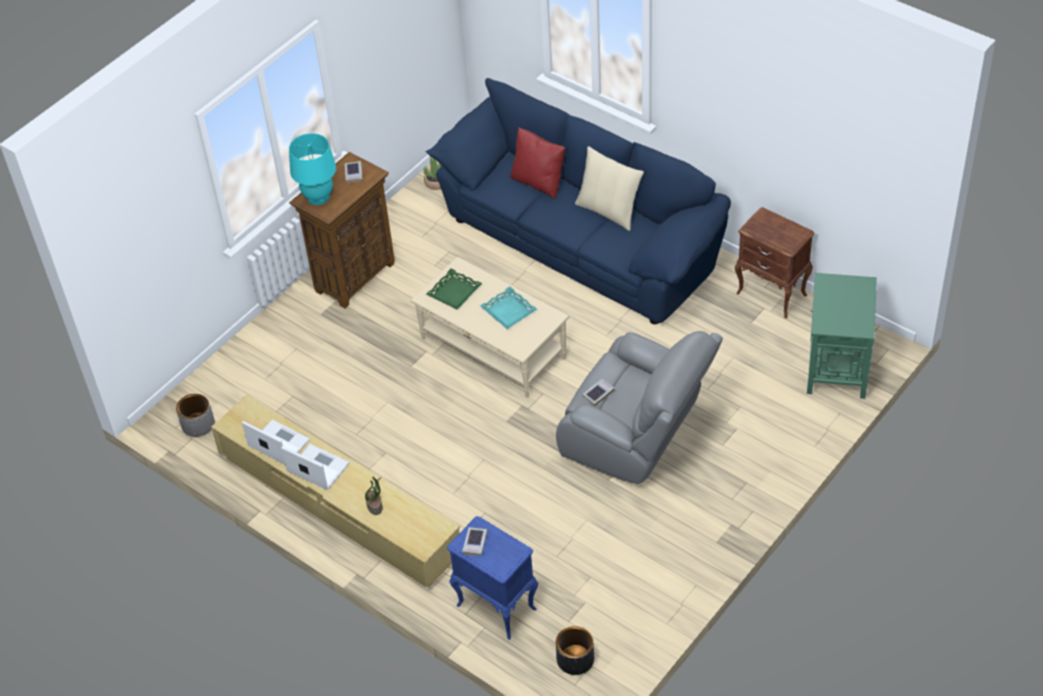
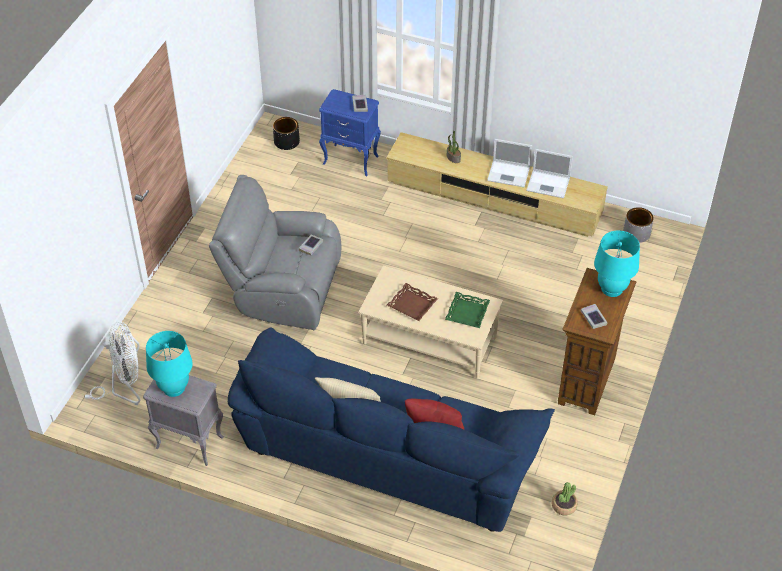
camera: 160 degrees right, 0 degrees up
(508, 311) = (412, 305): turquoise tray -> brown tray
(772, 294) = (189, 443): brown nightstand -> grey nightstand
(781, 232) = (174, 387): none -> turquoise table lamp
(836, 367) = (122, 381): green side table -> white fan

